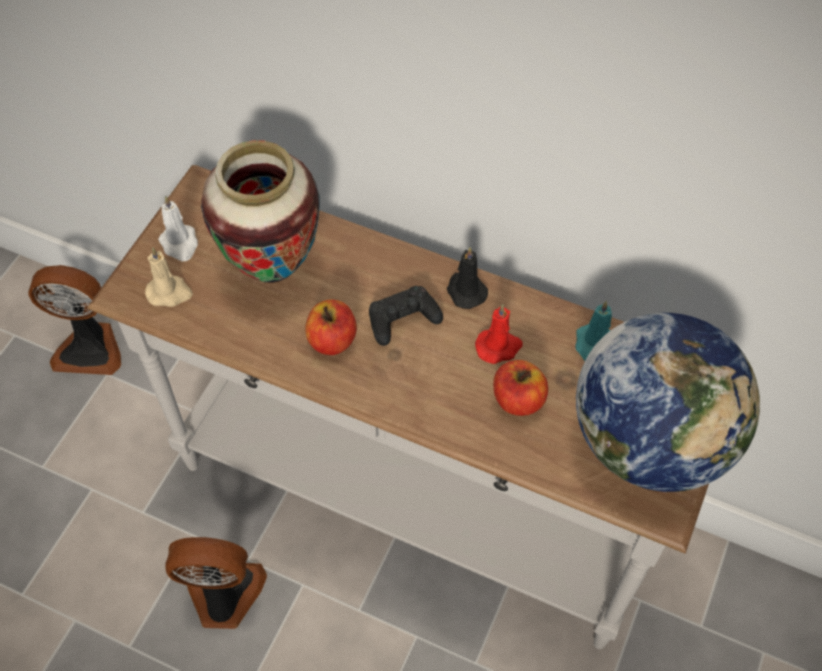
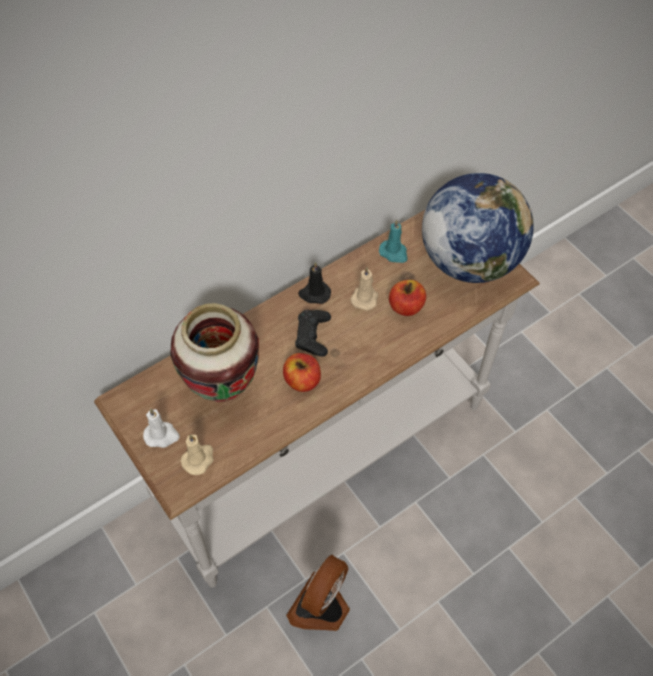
camera: 60 degrees left, 0 degrees up
(90, 348) = (61, 615): fan -> none
(499, 347) = (365, 297): red candle -> beige candle

